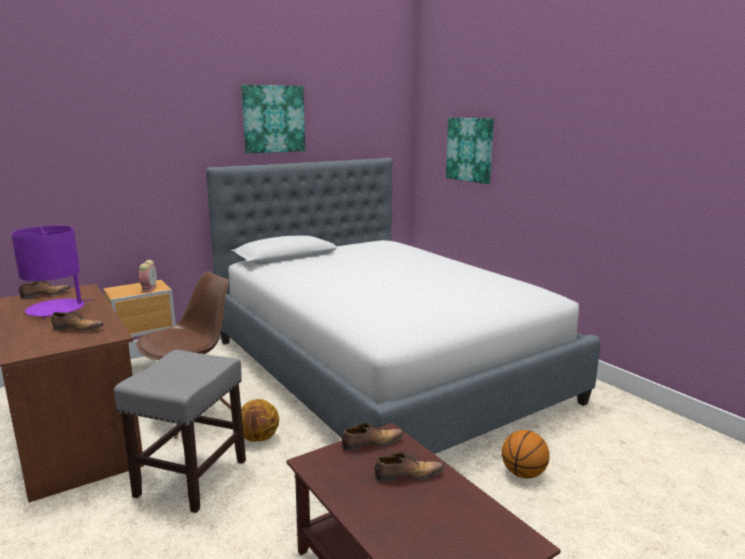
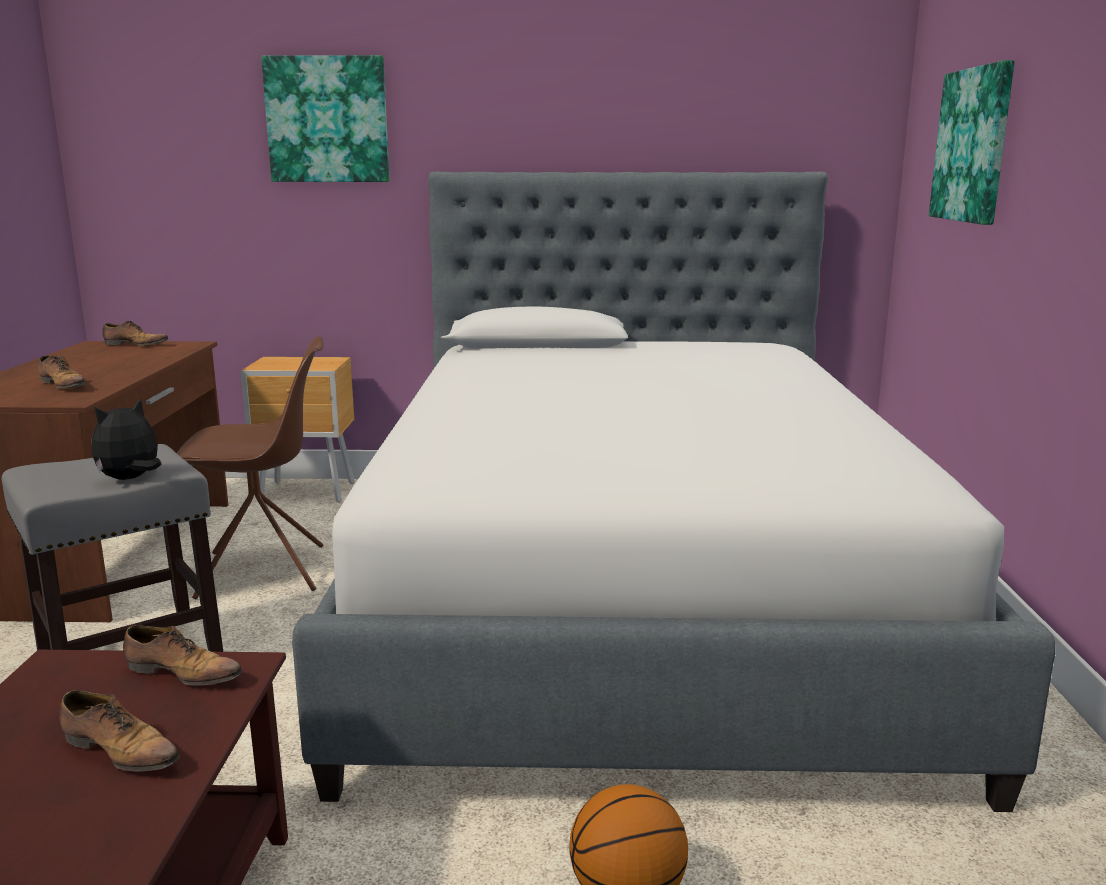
camera: 35 degrees right, 0 degrees up
(56, 309) = (104, 361): purple table lamp -> none
(149, 288) = (310, 365): alarm clock -> none
(206, 370) = (130, 479): none -> plush toy
(259, 438) = (287, 637): basketball -> none
(273, 119) = (570, 88): picture -> picture (327, 120)

